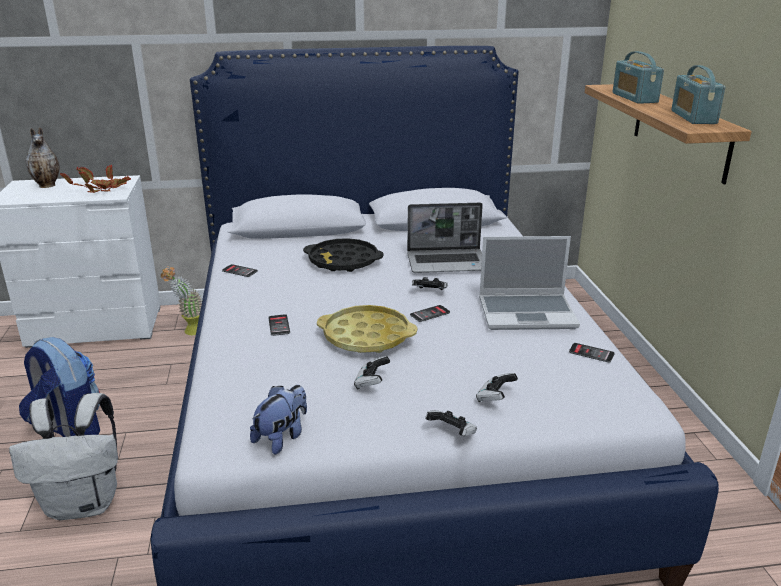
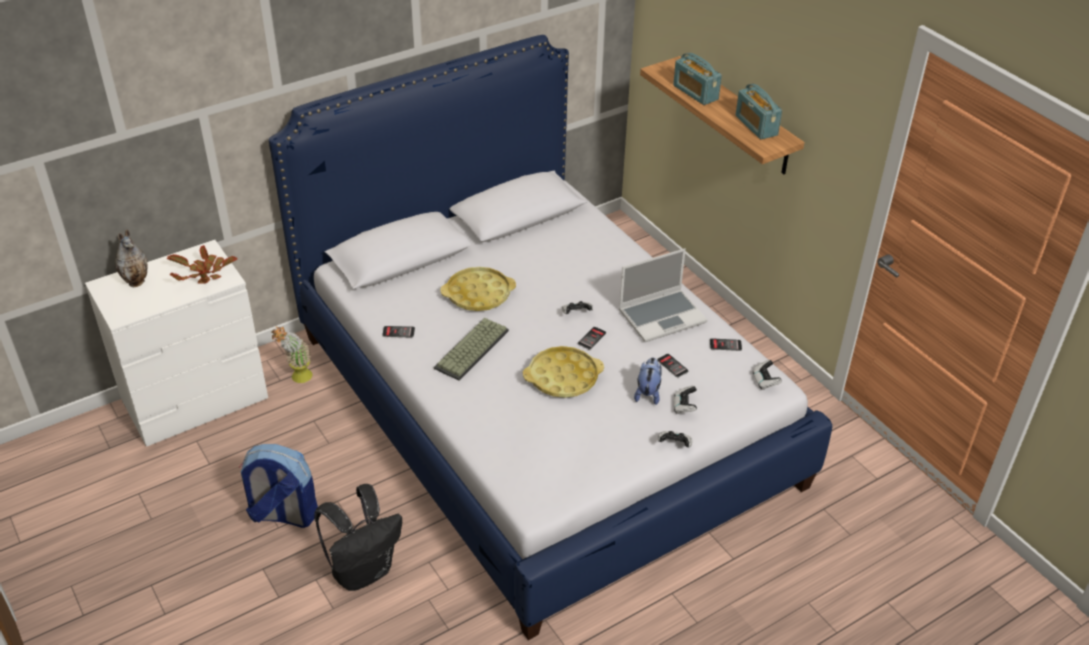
camera: 25 degrees left, 15 degrees up
(85, 503) = (363, 571): white backpack -> black backpack
(279, 325) = (486, 385): phone -> phone (672, 366)
(282, 437) = (570, 483): plush toy -> plush toy (648, 392)
(294, 297) = (472, 350): none -> keyboard
(343, 261) = (478, 294): black tray -> yellow tray
(371, 383) = (596, 419): game controller -> game controller (765, 381)
(448, 262) = (567, 272): laptop -> none

